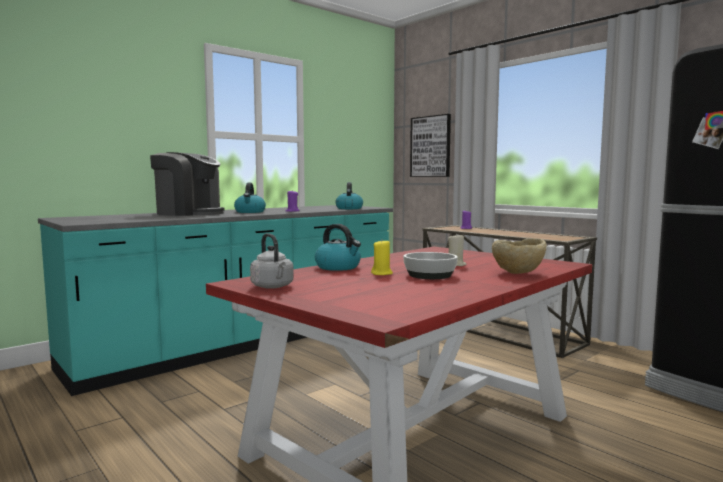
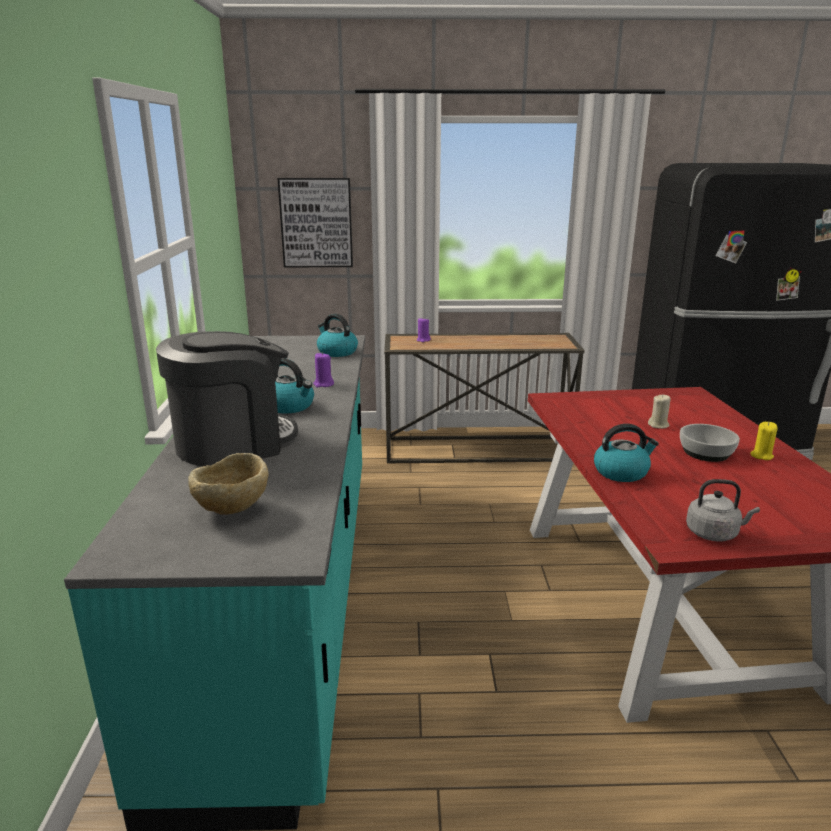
camera: 50 degrees left, 15 degrees up
(382, 273) = (679, 466): yellow candle -> yellow candle (761, 455)
(518, 274) = (727, 423): beige bowl -> beige bowl (232, 511)

